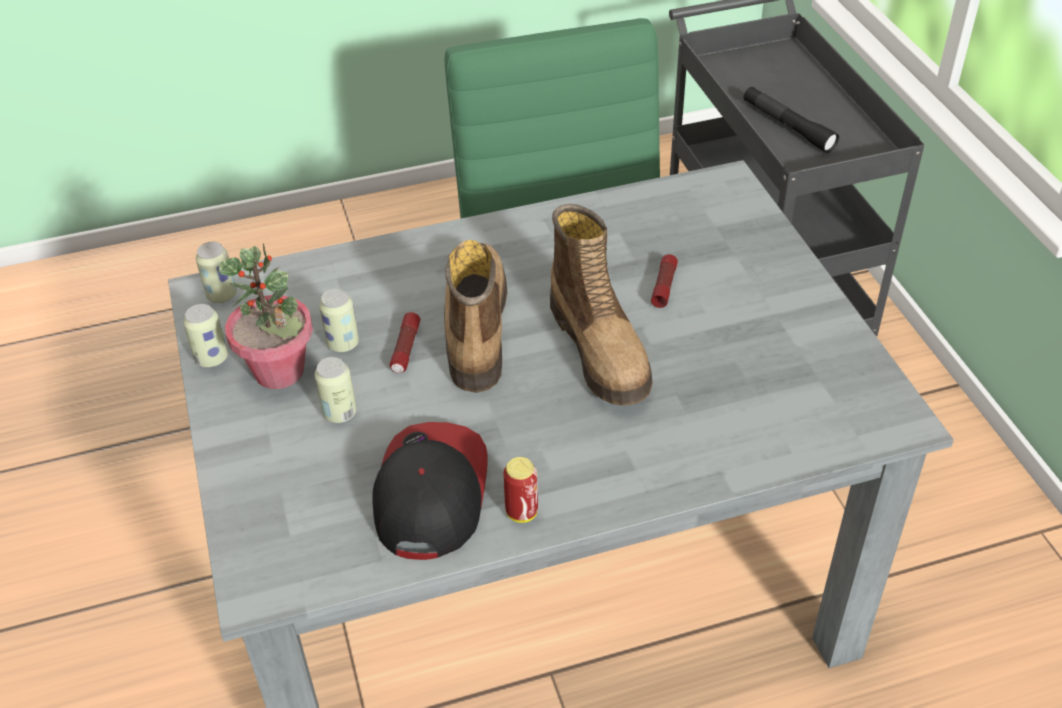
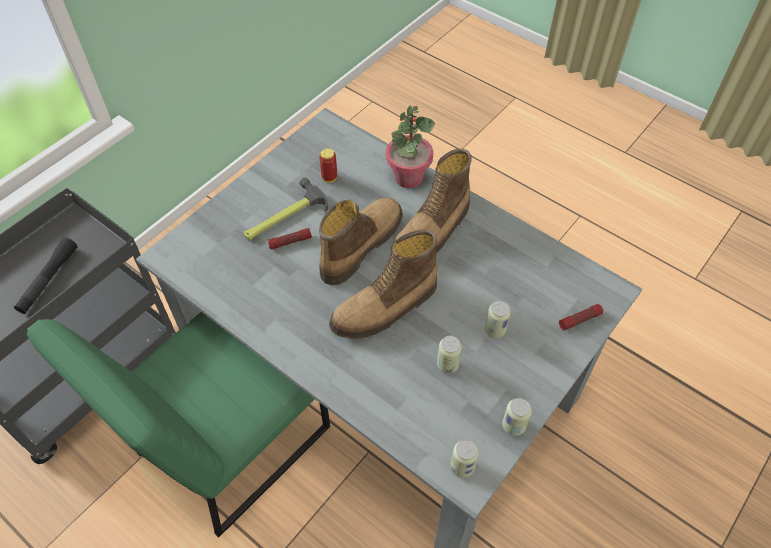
camera: 125 degrees left, 10 degrees up
(280, 371) = (492, 381): potted plant -> potted plant (408, 177)
(406, 349) = (427, 330): flashlight -> flashlight (580, 320)
(430, 493) = (507, 261): cap -> none
(521, 512) = (487, 222): can -> can (329, 177)
(558, 436) = (433, 232): none -> boot
(715, 297) = (284, 217): none -> hammer

